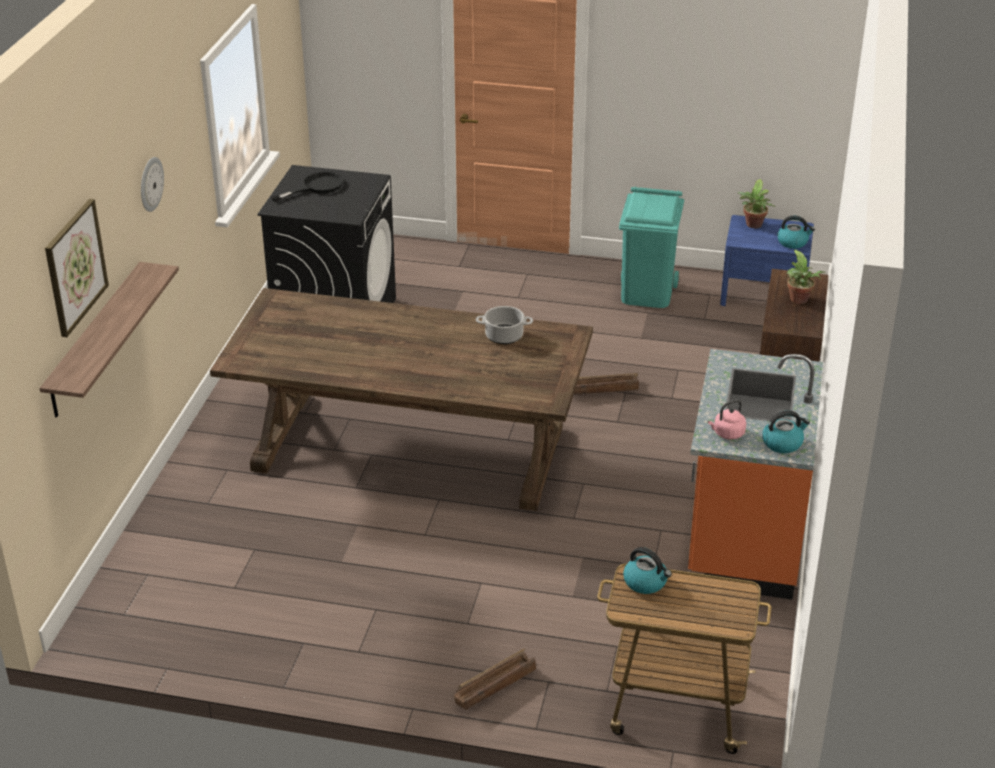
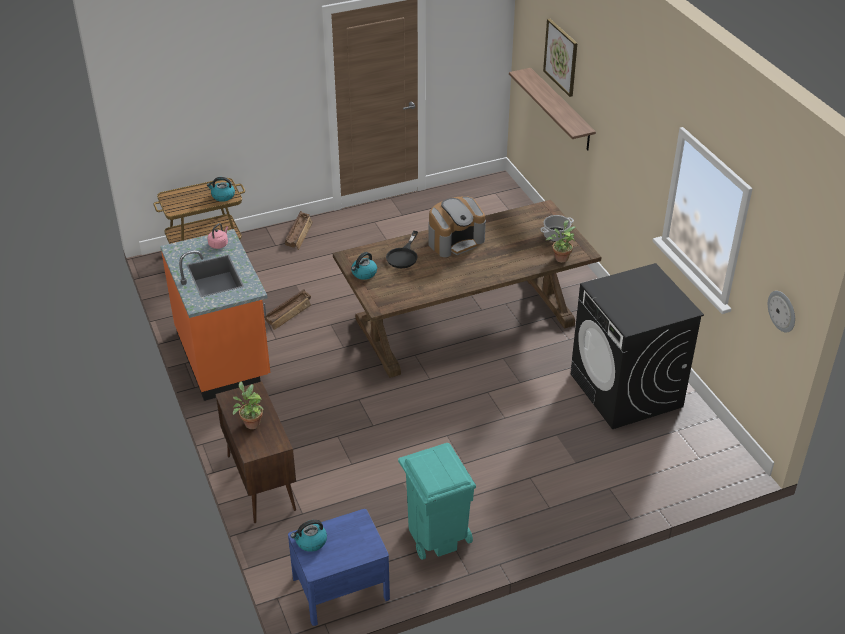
camera: 145 degrees right, 5 degrees up
(150, 184) = (615, 111): wall clock -> wall clock (782, 311)
(316, 187) = (655, 301): black frying pan -> black frying pan (403, 256)
(396, 367) = (455, 241): none -> coffee machine
(504, 336) = (418, 286): cooking pot -> cooking pot (556, 236)
(601, 390) = (390, 419): crate -> crate (289, 313)
(753, 225) = (359, 548): potted plant -> potted plant (561, 257)
(783, 443) = (184, 251): kettle -> kettle (364, 273)

